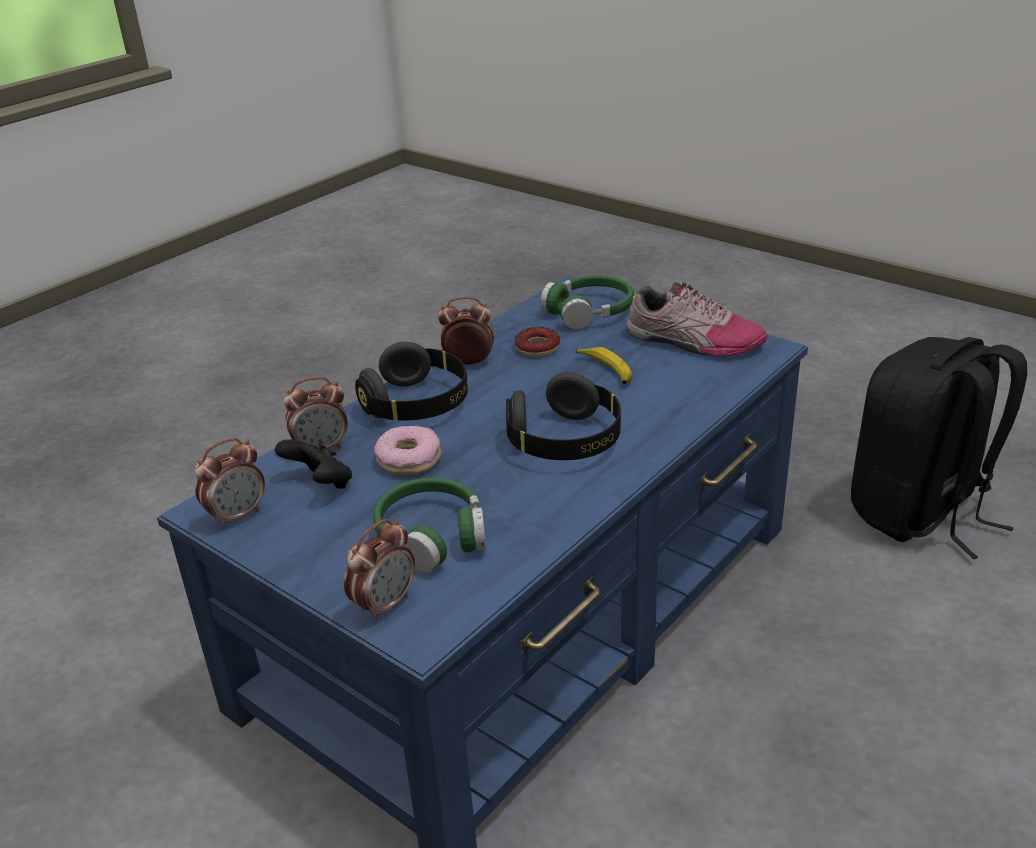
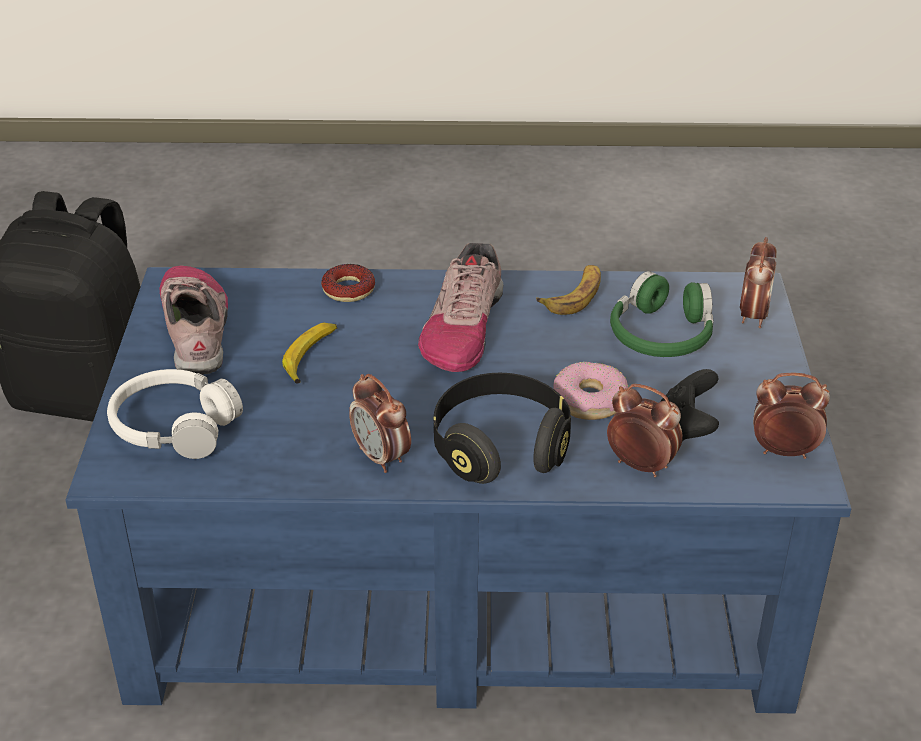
camera: 130 degrees left, 5 degrees up
(385, 605) = (753, 316): alarm clock -> alarm clock turned 105 degrees clockwise
(537, 347) = (300, 425): donut -> donut (348, 289)
(543, 516) = (574, 295): none -> banana
(565, 442) = (462, 328): black headphones -> shoe
(589, 311) = (174, 426): green headphones -> white headphones

